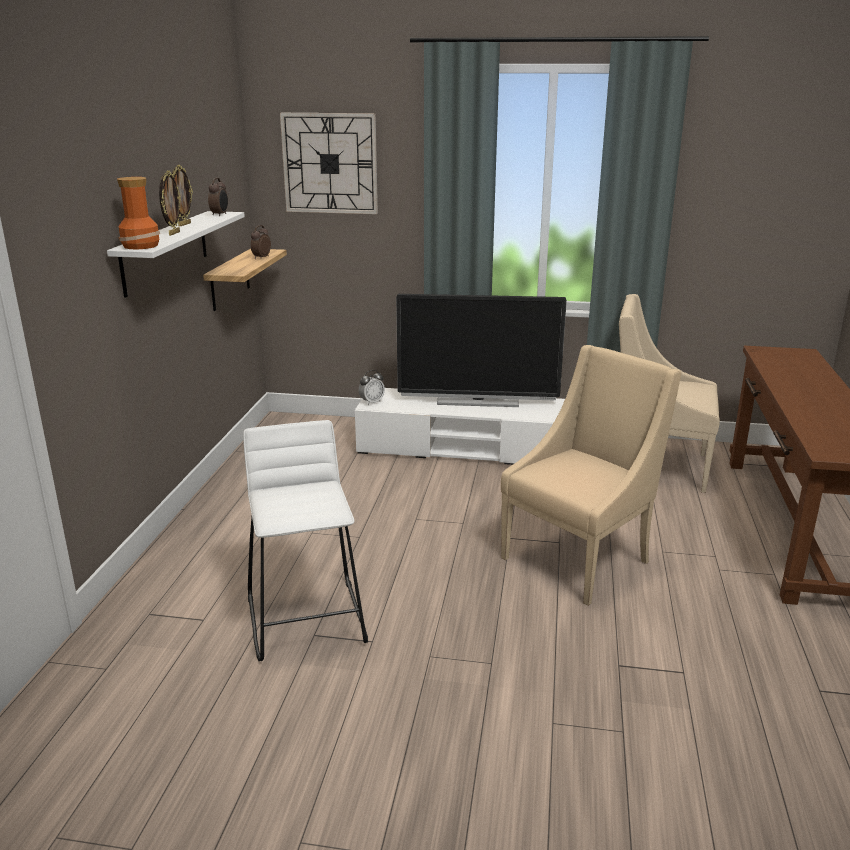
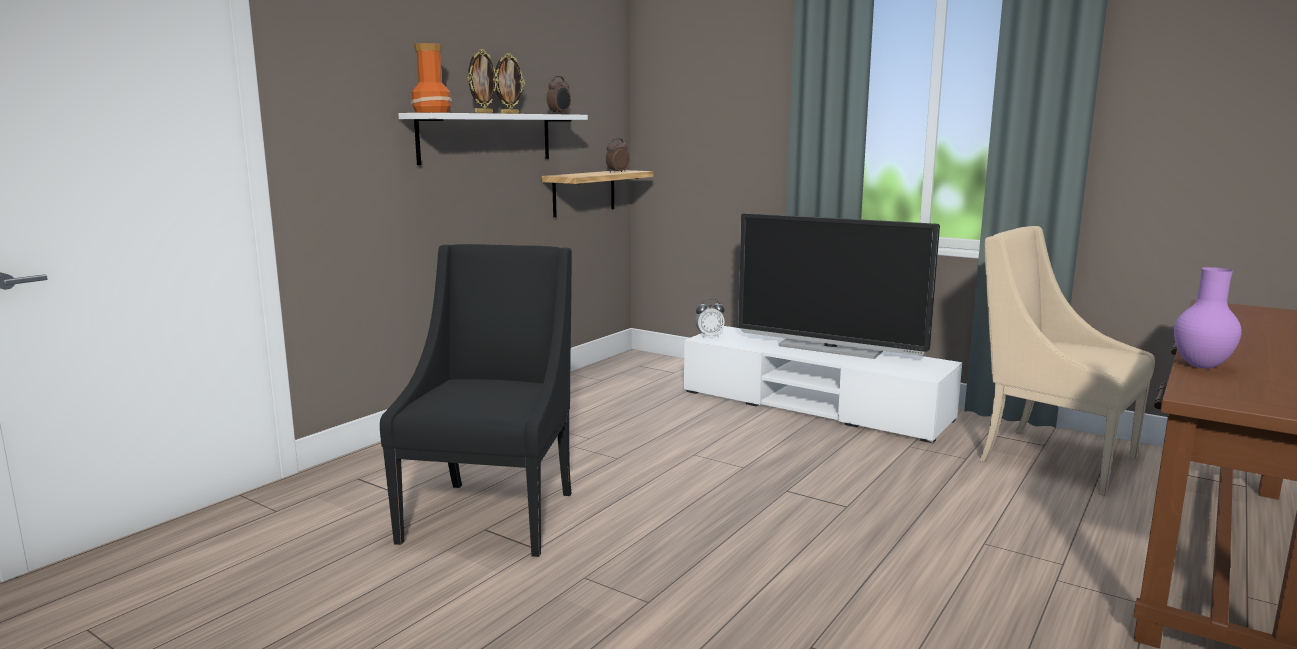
camera: 25 degrees right, 10 degrees down
(307, 619) = (493, 514): white stool -> black armchair
(330, 163) = (703, 81): wall clock -> none
(579, 559) = (858, 527): beige armchair -> none
(806, 422) = (1202, 366): none -> purple vase

